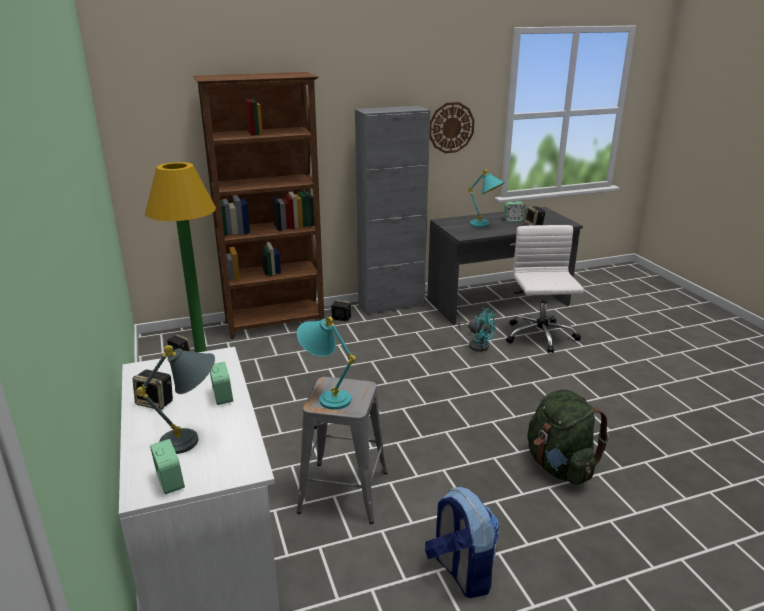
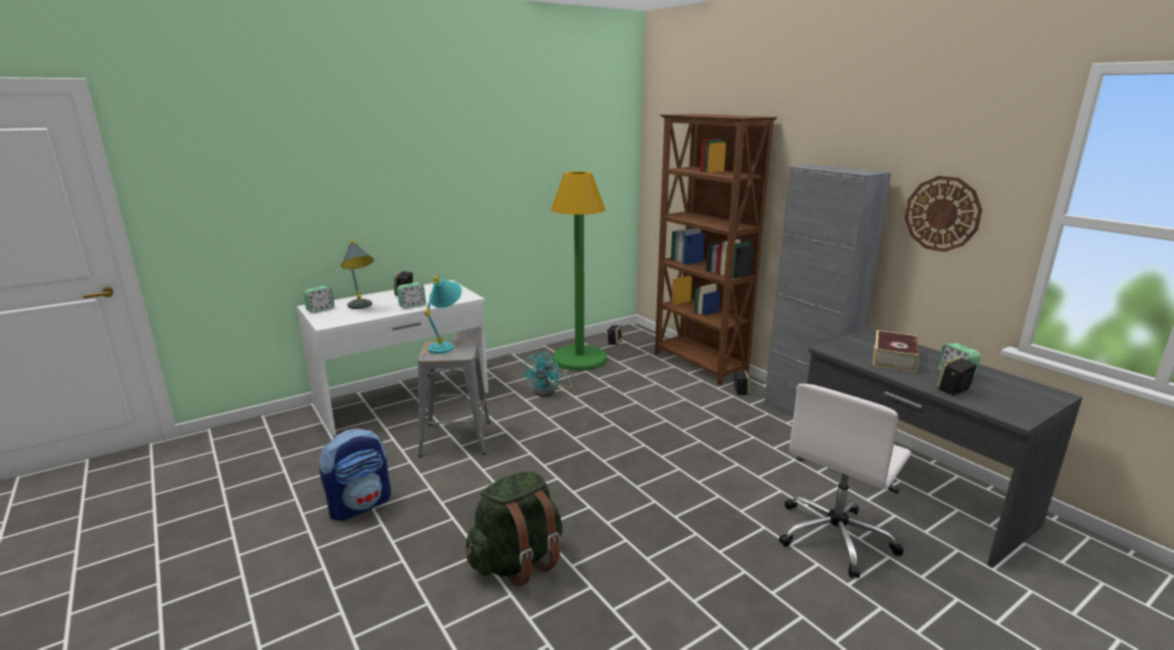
camera: 75 degrees right, 5 degrees down
(477, 344) = (761, 482): turquoise fan -> turquoise fan (549, 391)
(485, 226) = (894, 358): turquoise table lamp -> book
(540, 337) = (835, 536): white office chair -> white office chair turned 150 degrees clockwise

